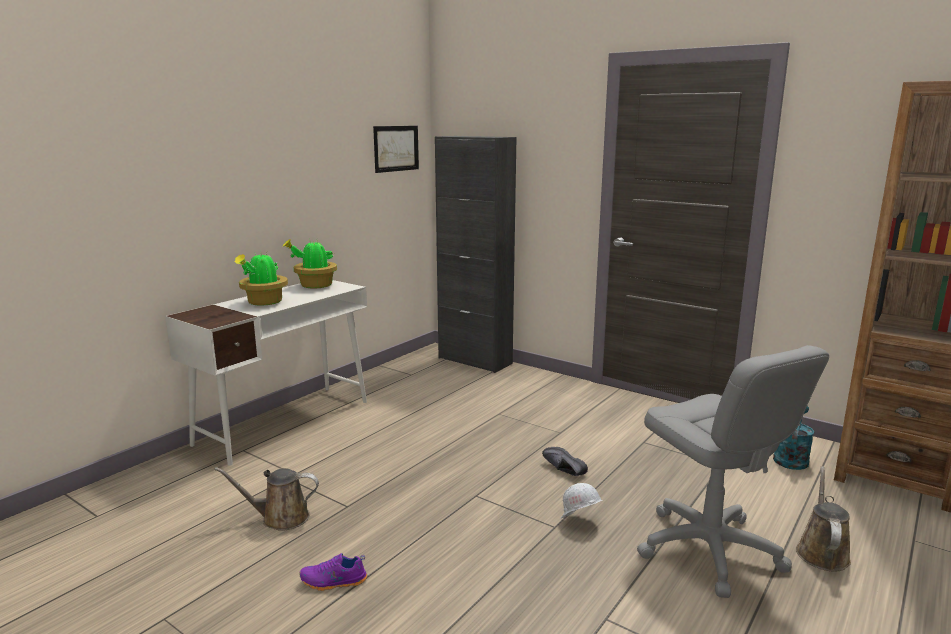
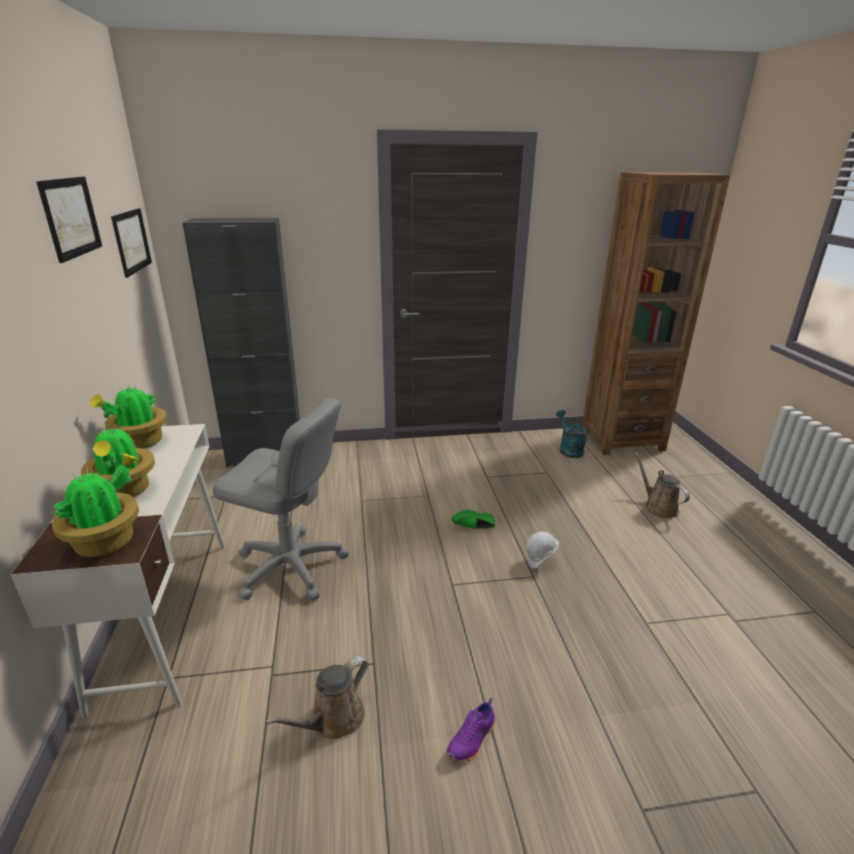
camera: 45 degrees left, 10 degrees up
(217, 317) = (108, 541): none -> potted plant
(321, 120) = (71, 217): none -> picture
(562, 471) = (474, 528): black shoe -> green shoe
(708, 549) = (620, 538): grey office chair -> grey office chair (290, 566)

